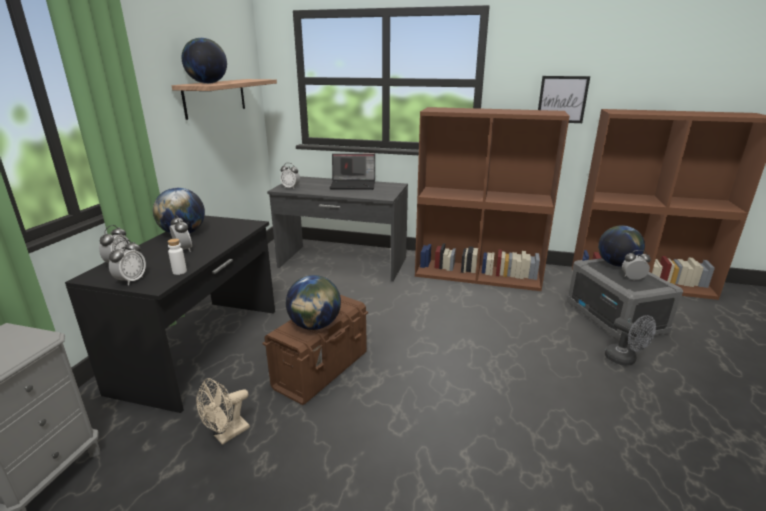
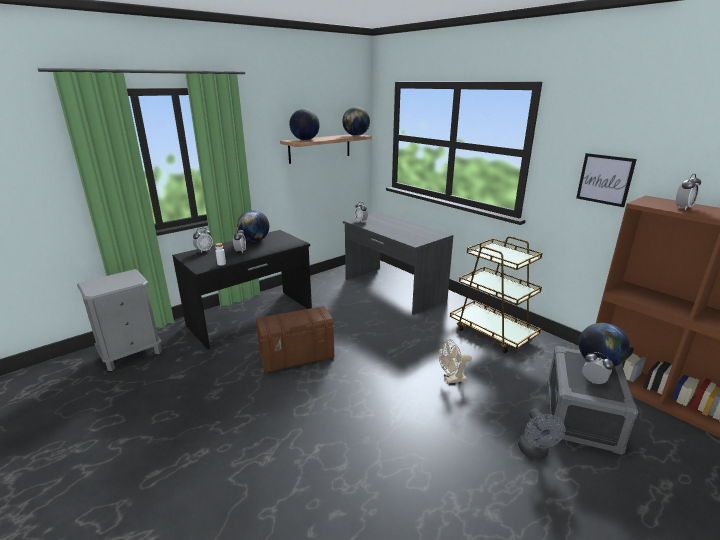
camera: 35 degrees right, 0 degrees up
(131, 280) = (196, 262): alarm clock -> alarm clock (683, 208)
(227, 435) = (214, 371): beige fan -> beige fan (451, 379)
(315, 325) = (286, 322): globe -> globe (356, 135)
(353, 185) = (408, 227): laptop -> none
(478, 274) = (492, 332): brown bookcase -> brown cart

